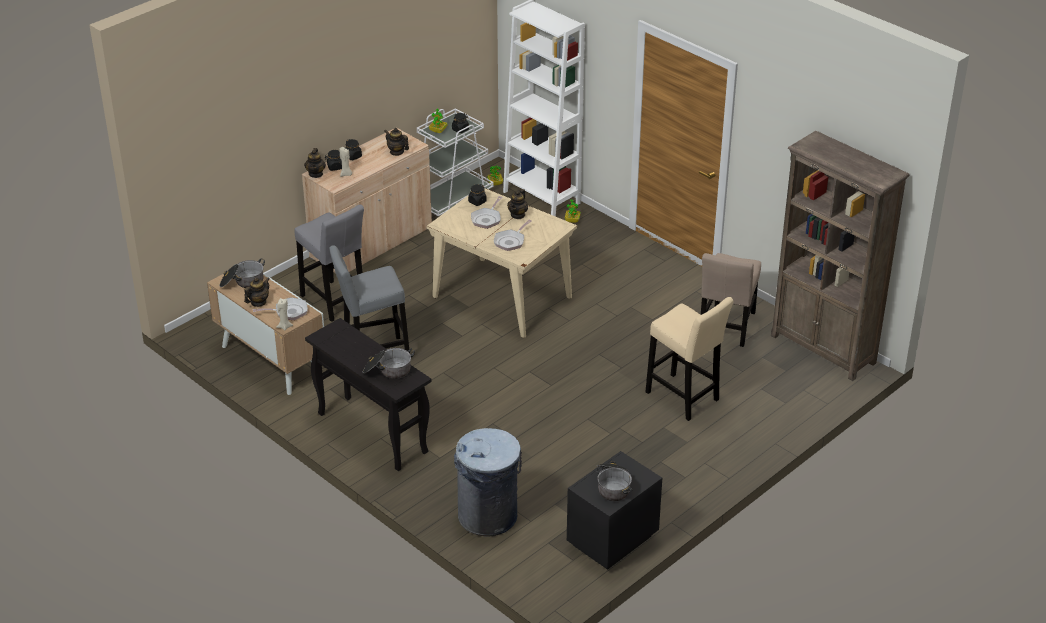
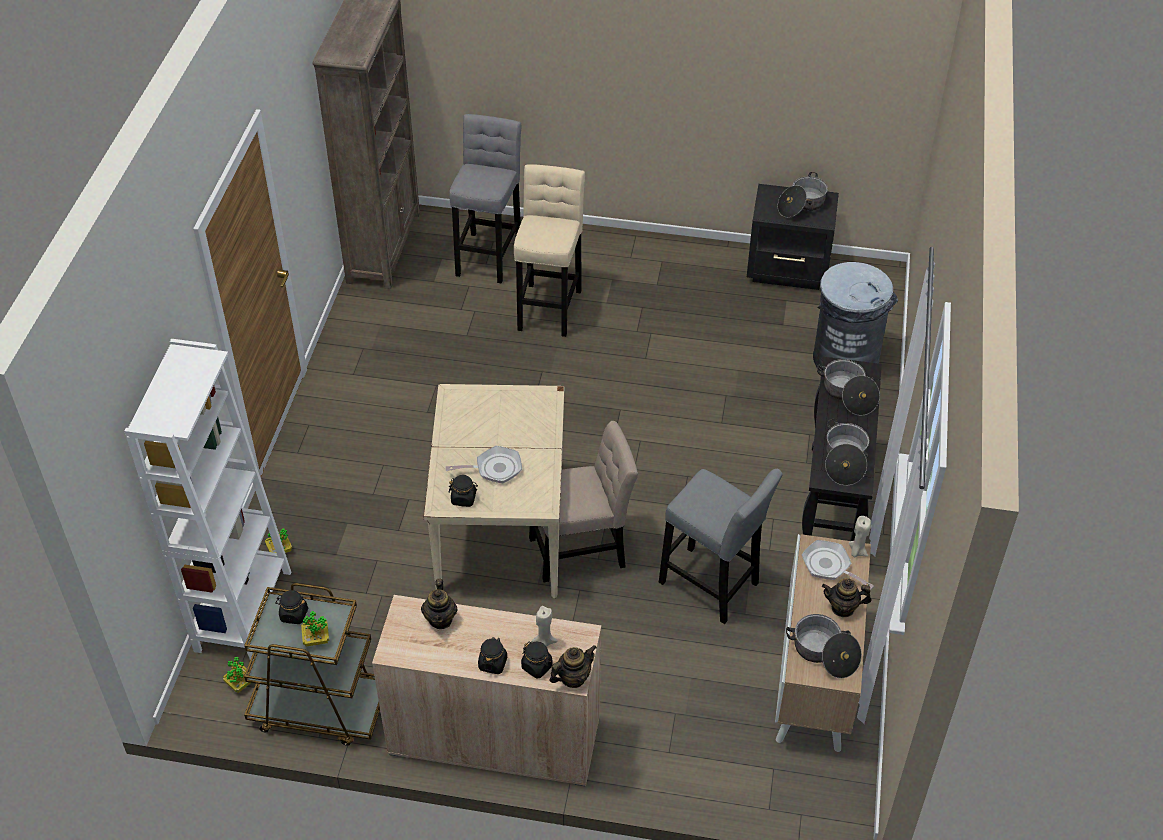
camera: 125 degrees left, 10 degrees up
(334, 302) = (652, 691): grey stool -> grey stool (489, 254)
(341, 340) = (844, 460): none -> cooking pot
(452, 200) = (319, 708): white cart -> brown cart
(511, 241) = (523, 422): frying pan -> none
(518, 215) = (461, 445): teapot -> none
(727, 327) = (402, 324): beige chair -> beige chair (582, 550)

